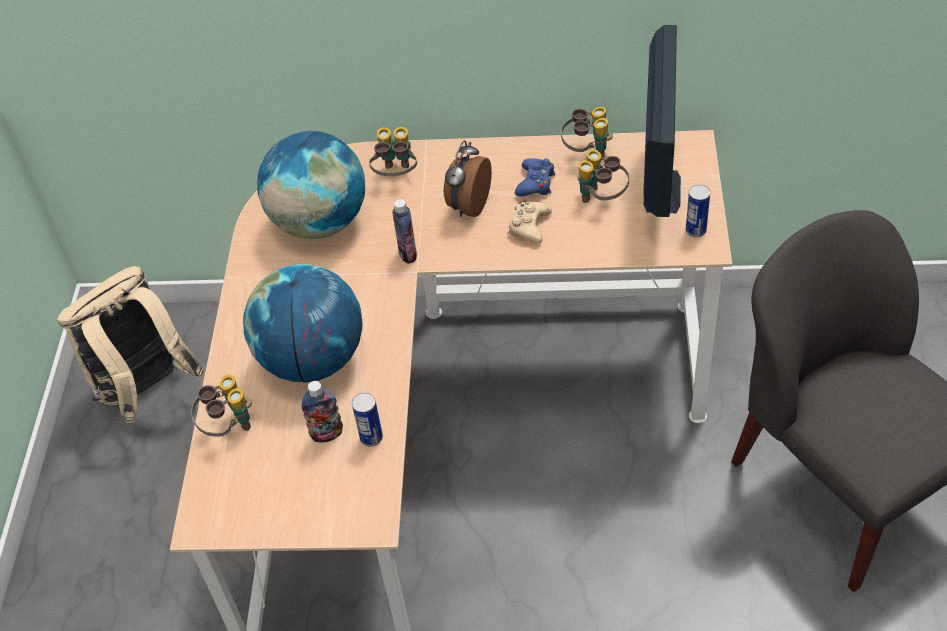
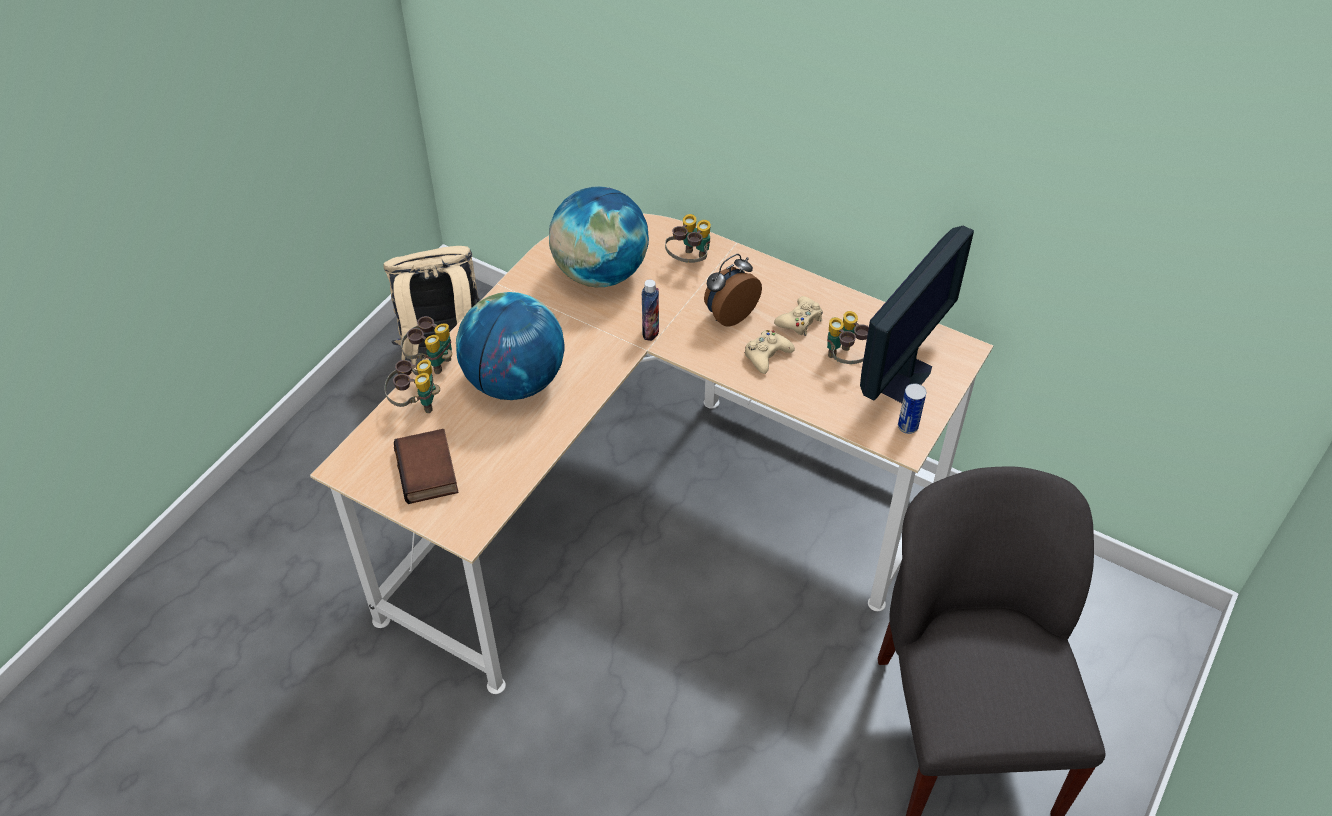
camera: 25 degrees right, 0 degrees up
(292, 484) = (429, 471): none -> book
(327, 434) = (483, 446): bottle -> none
(371, 437) = (514, 466): can -> none
(535, 183) = (800, 321): blue game controller -> beige game controller
(587, 152) = (864, 314): binoculars -> binoculars (432, 361)

